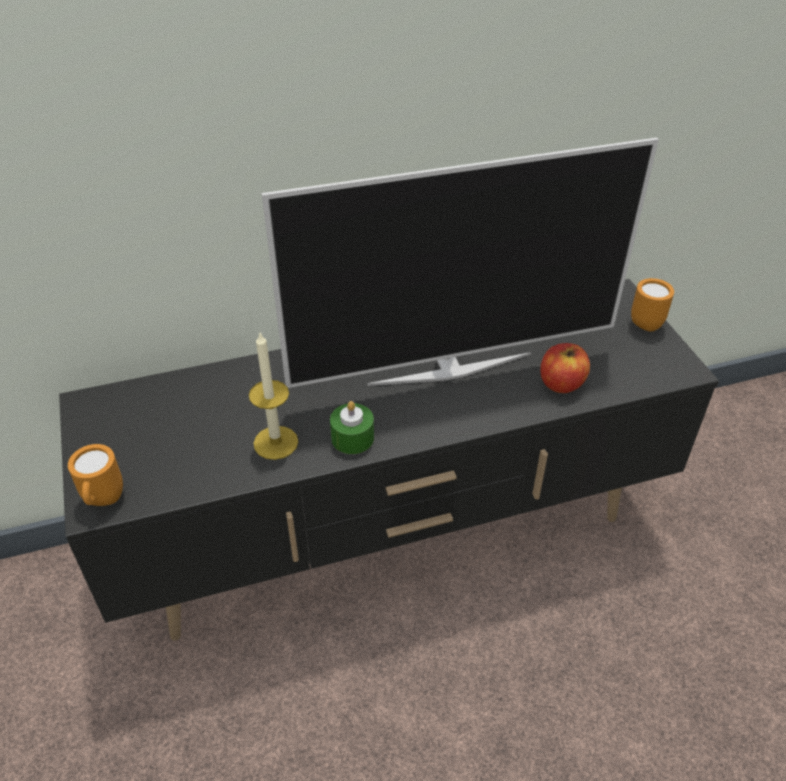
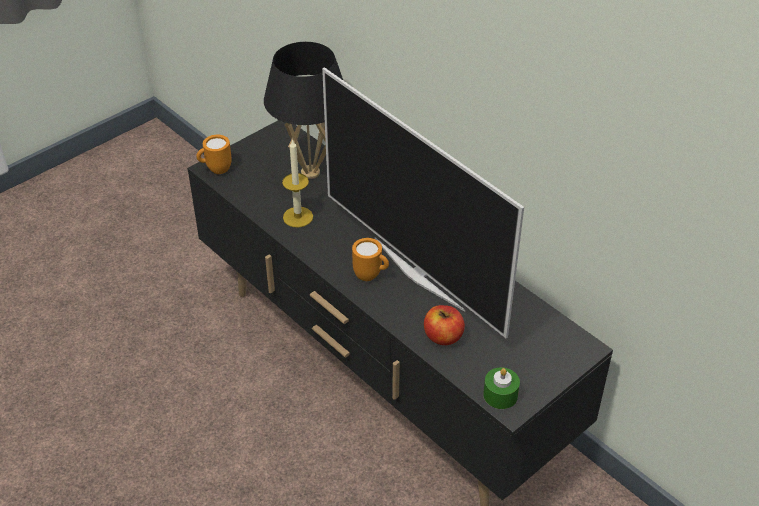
camera: 65 degrees right, 0 degrees up
(198, 403) = (310, 172): none -> black table lamp
(352, 438) = (322, 248): green candle -> green candle (500, 395)
(649, 322) = (557, 374): orange mug -> orange mug (371, 276)

